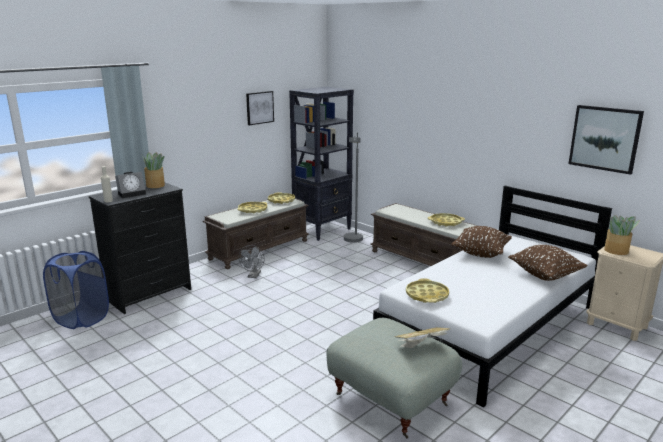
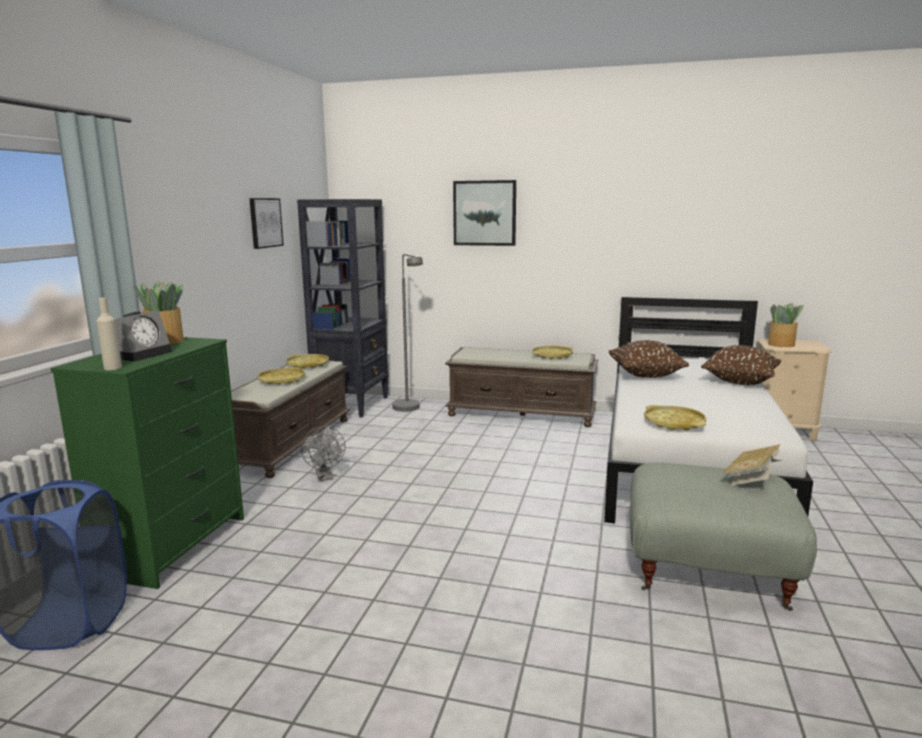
camera: 30 degrees left, 5 degrees down
(149, 294) = (173, 546): black dresser -> green dresser
(605, 138) = (741, 223): picture -> picture (484, 213)

